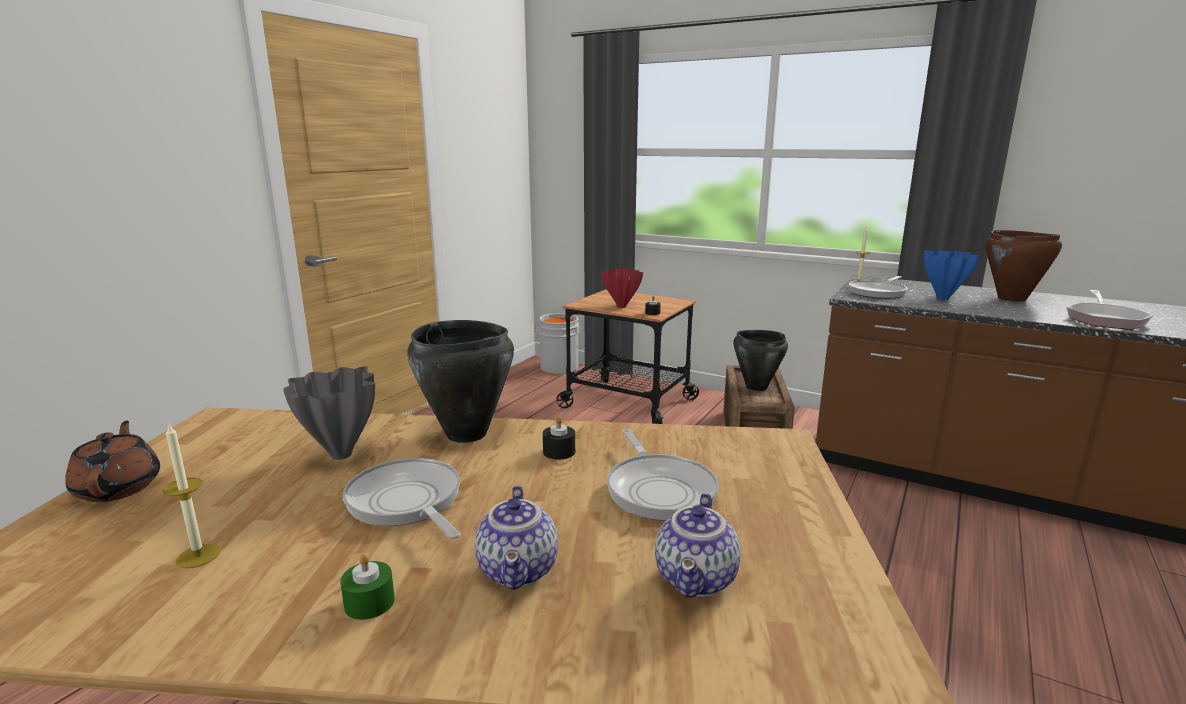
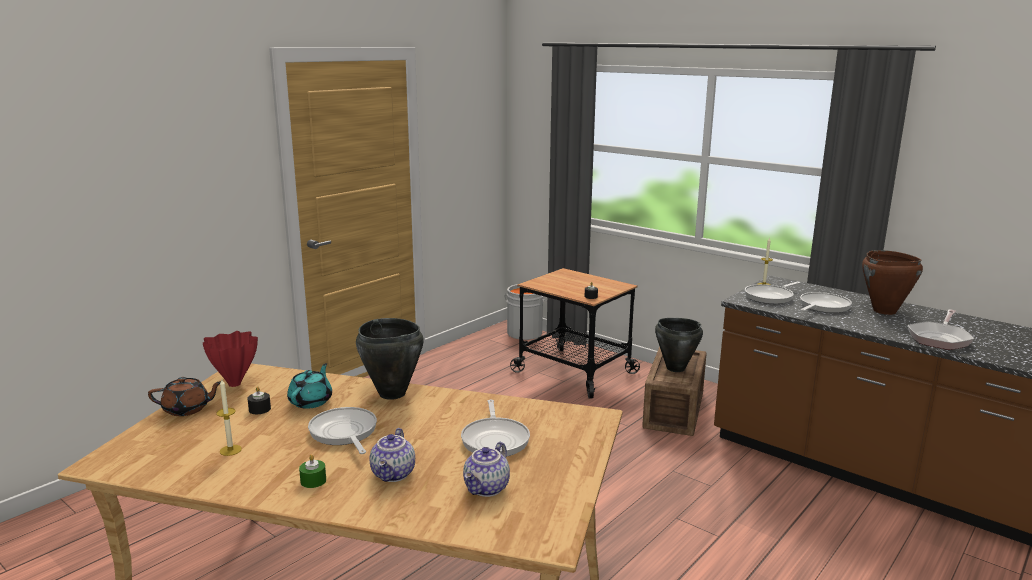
camera: 10 degrees right, 0 degrees up
(119, 487) = (187, 409): brown teapot -> brown teapot turned 90 degrees clockwise
(340, 456) = (311, 401): grey vase -> turquoise teapot
(559, 451) = (445, 410): black candle -> black candle (259, 409)
(622, 306) = (568, 288): red vase -> red vase (235, 384)
(943, 298) = (822, 307): blue vase -> frying pan

